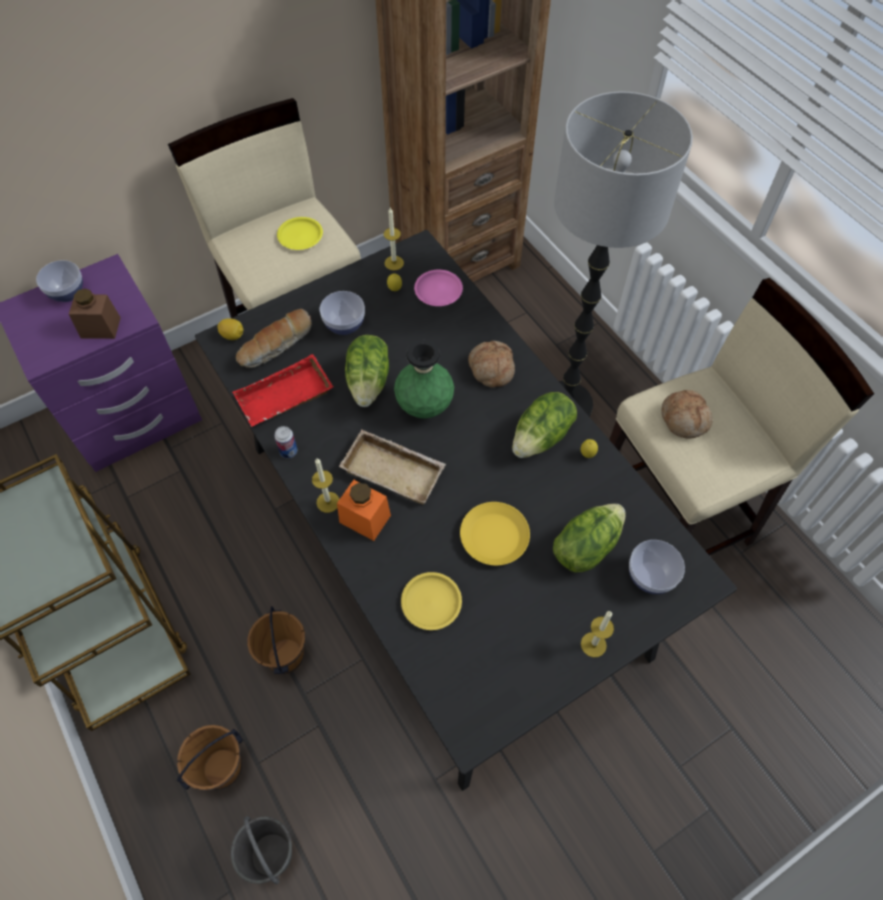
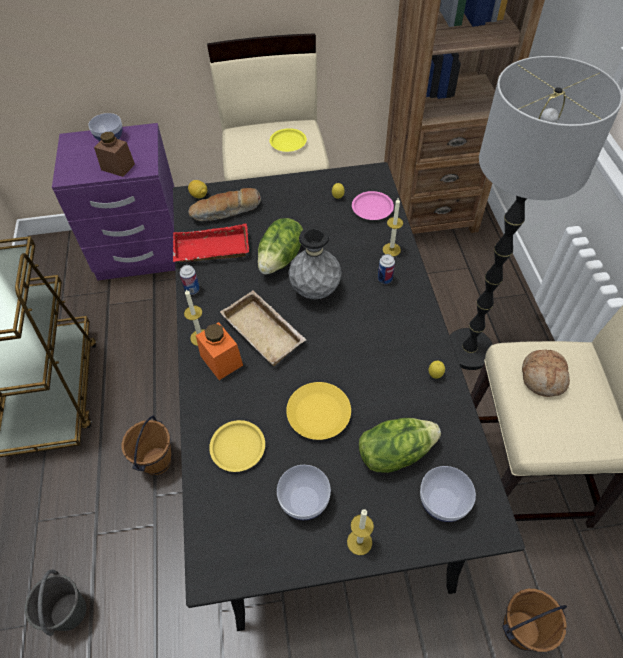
camera: 25 degrees right, 5 degrees down
(222, 768) = (69, 527): brown bucket -> brown bucket (521, 630)
(344, 325) = (285, 212): bowl -> bowl (304, 501)
(394, 263) = (347, 178): candle -> candle (391, 249)
(424, 406) = (315, 291): green vase -> grey vase
(490, 369) = (385, 279): bread -> can
(542, 437) = (402, 347): lettuce -> none

